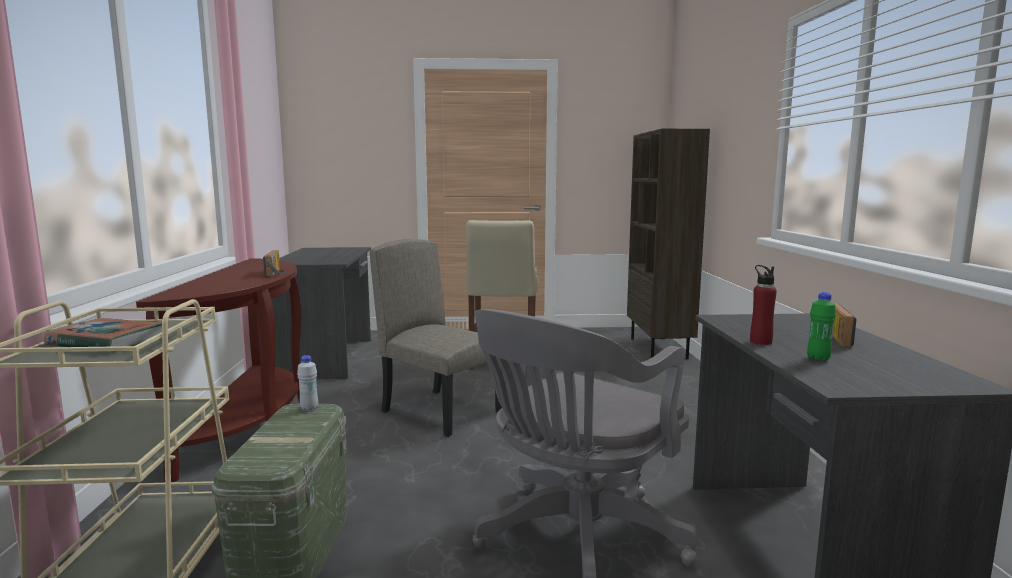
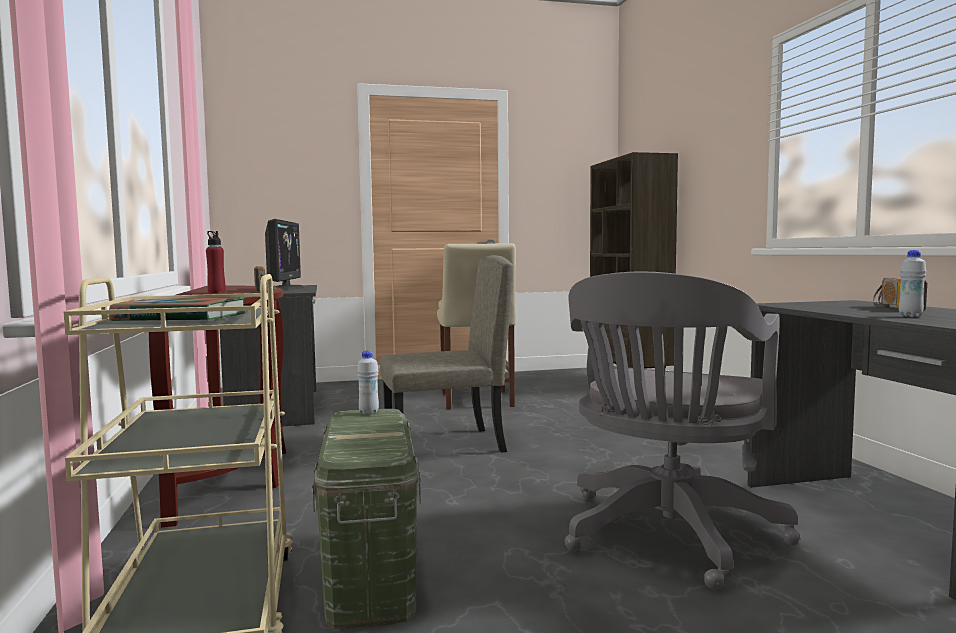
camera: 10 degrees left, 5 degrees down
(332, 255) = (286, 289): none -> monitor
(442, 411) = (444, 445): beige chair -> beige chair turned 135 degrees clockwise
(760, 342) = (840, 311): red bottle -> red bottle (216, 292)
(818, 358) = (910, 316): green bottle -> white bottle

